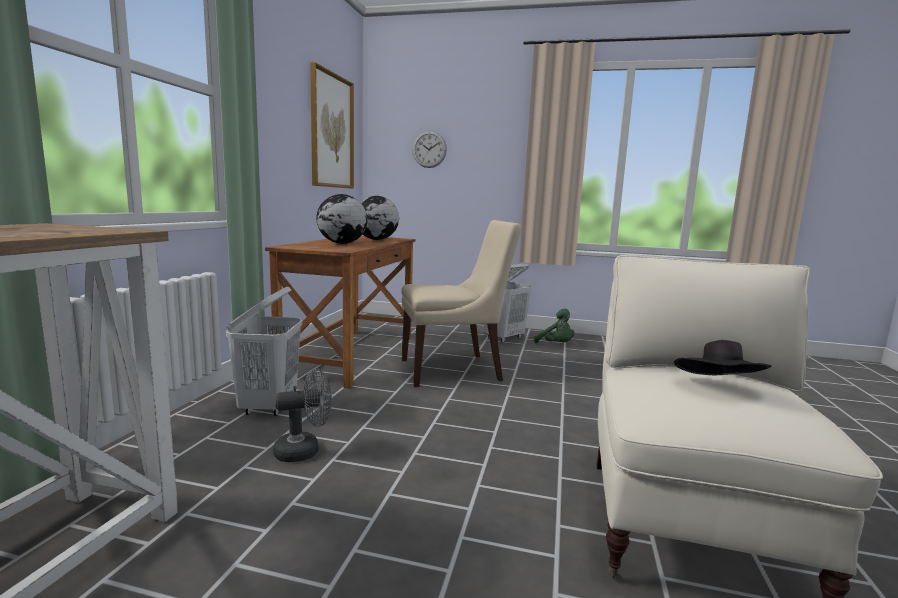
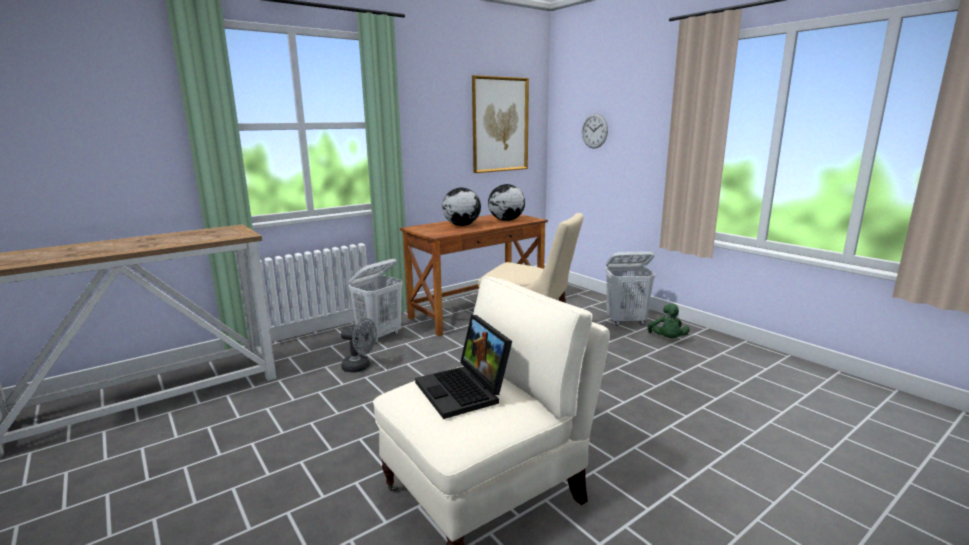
camera: 40 degrees right, 5 degrees up
(718, 387) = (465, 391): black hat -> laptop

